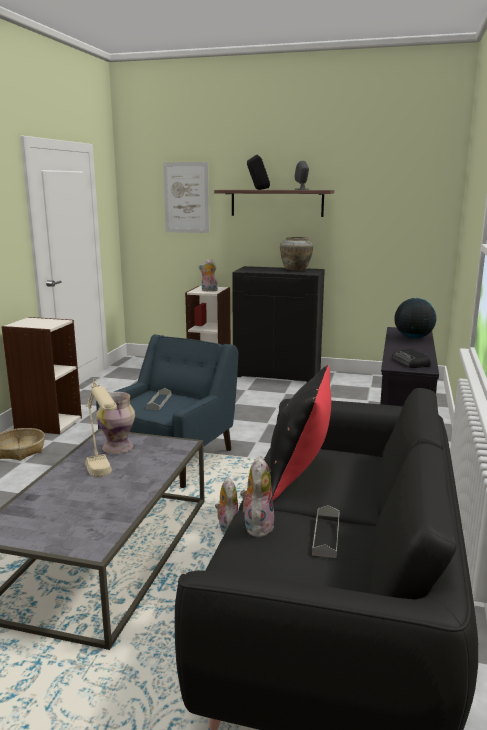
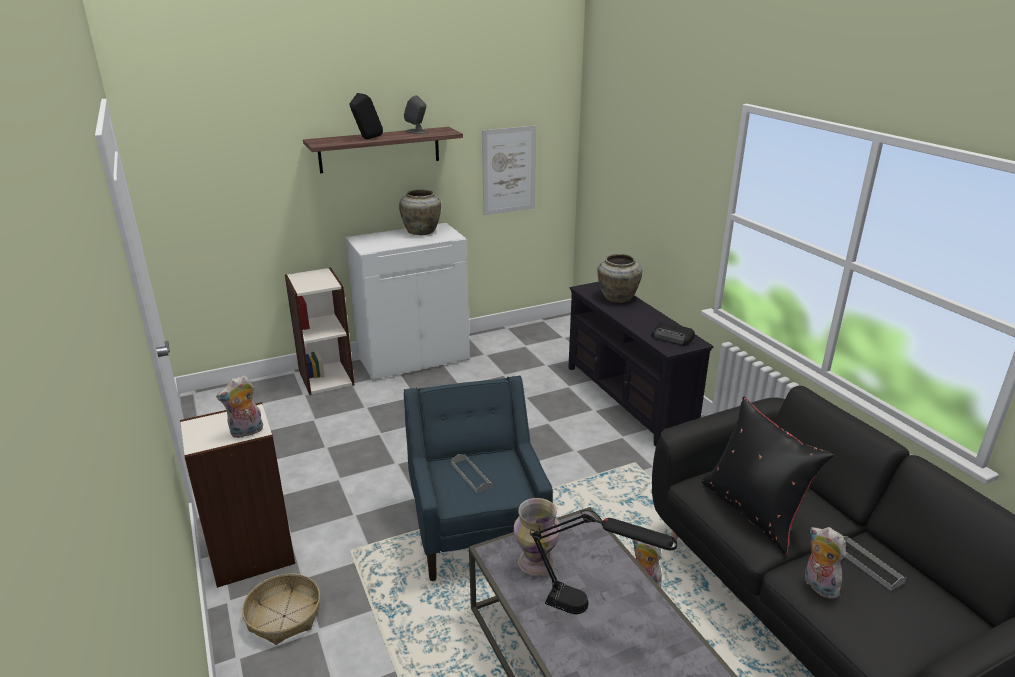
camera: 40 degrees left, 10 degrees up
(103, 478) = (594, 610): beige table lamp -> black table lamp
(186, 197) = (247, 156): picture -> picture (509, 170)
(209, 291) = (319, 282): plush toy -> plush toy (246, 432)
(278, 373) = (414, 358): black cabinet -> white cabinet
(413, 337) = (617, 298): globe -> beige vase

